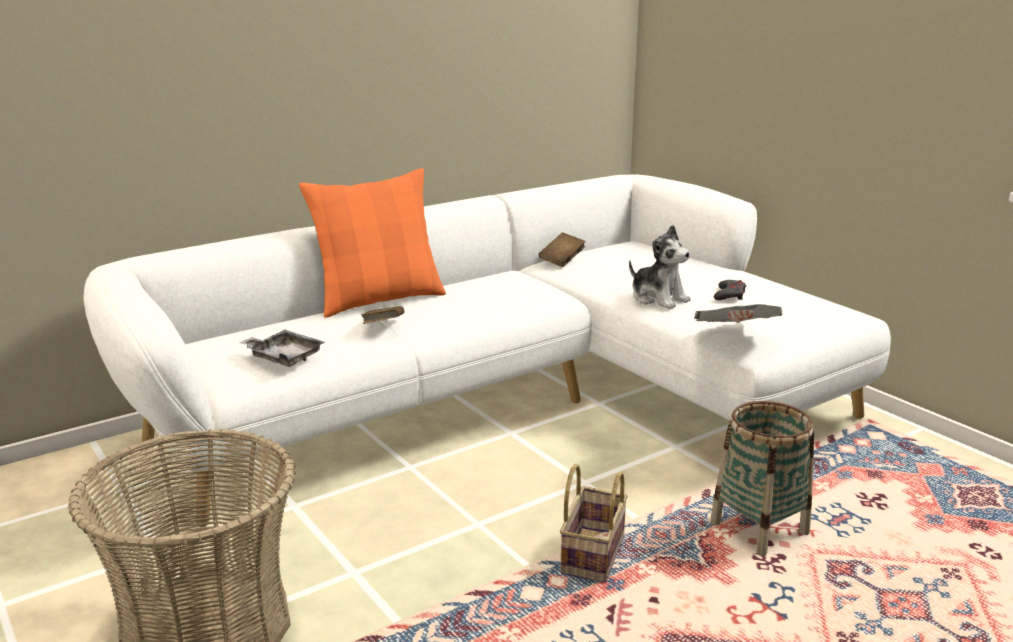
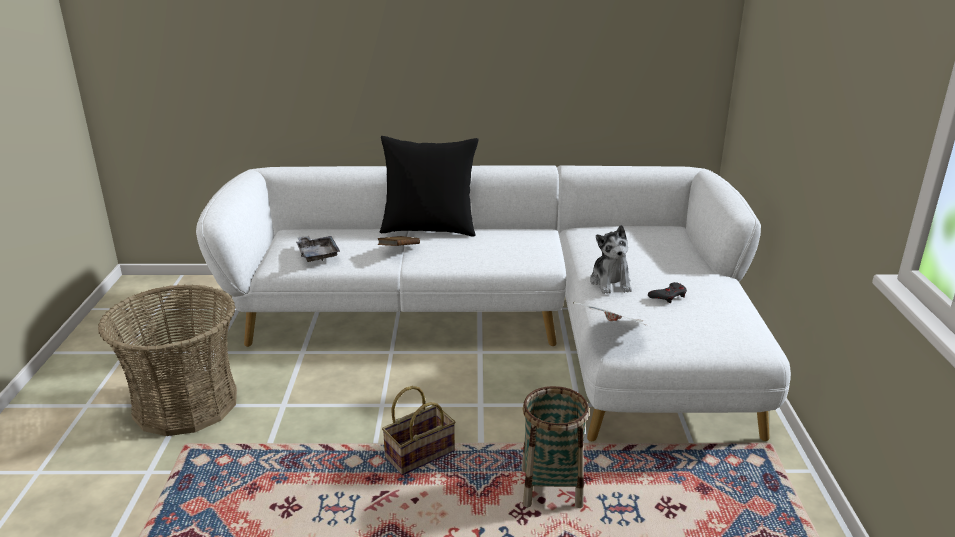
camera: 35 degrees right, 5 degrees up
(379, 300) = (429, 229): orange pillow -> black pillow
(562, 260) = (594, 230): brown book -> none

